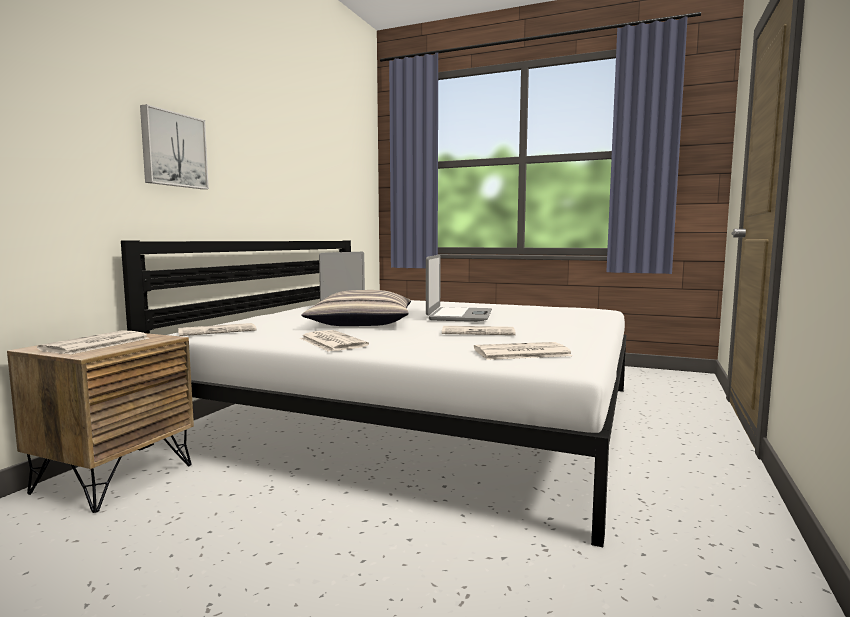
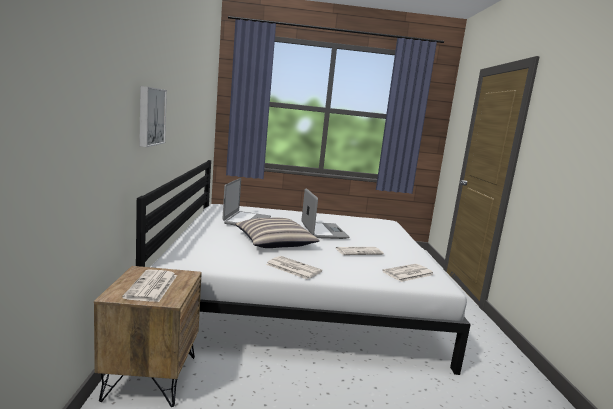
camera: 25 degrees left, 5 degrees up
(218, 331) = (194, 258): newspaper -> none

